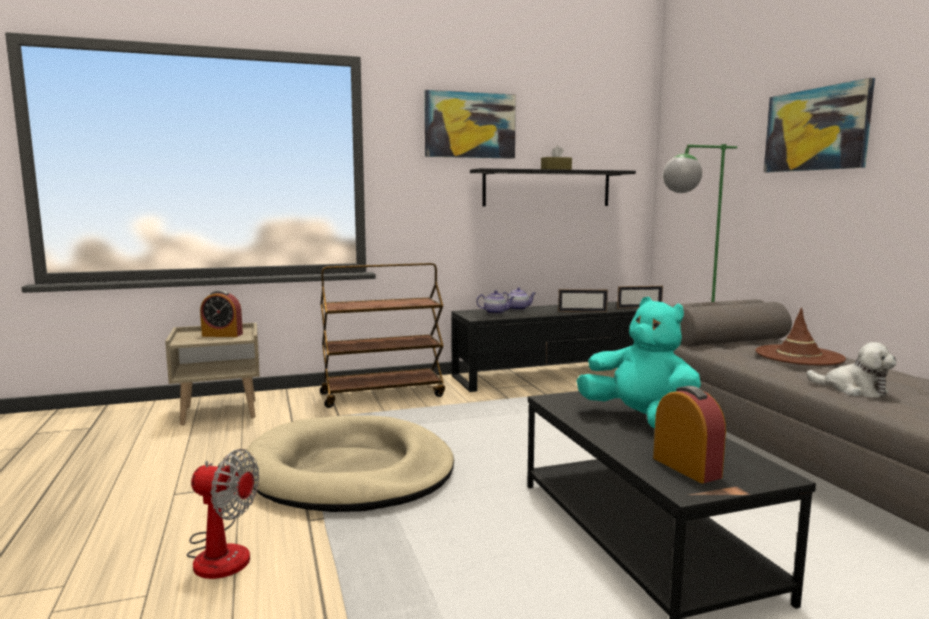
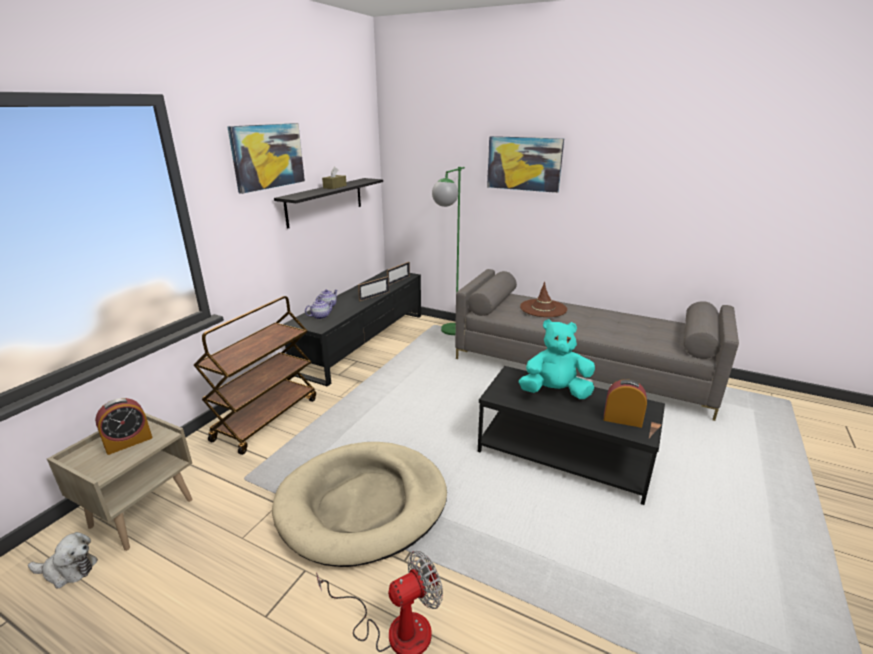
camera: 45 degrees left, 15 degrees up
(853, 389) = (597, 330): plush toy -> plush toy (68, 570)

